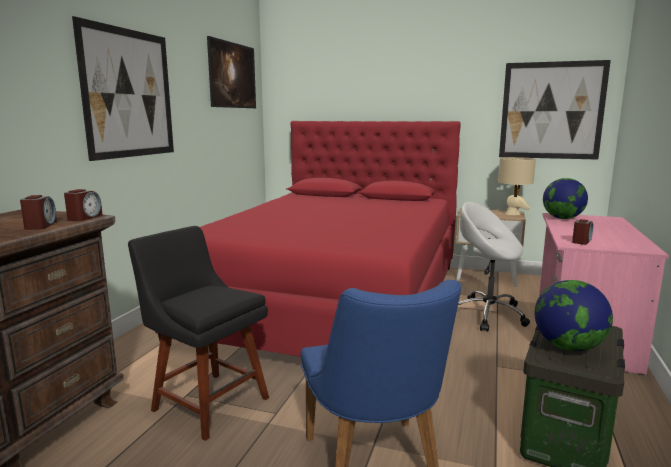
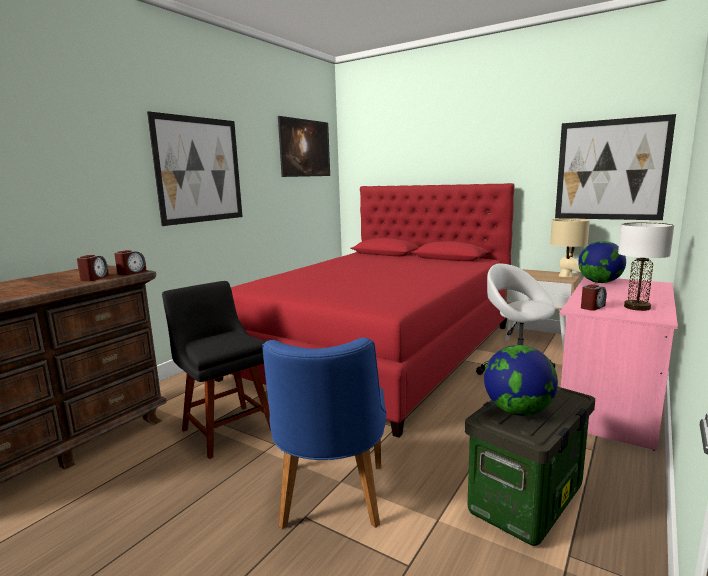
camera: 15 degrees right, 0 degrees up
(619, 240) = (637, 307): none -> table lamp

